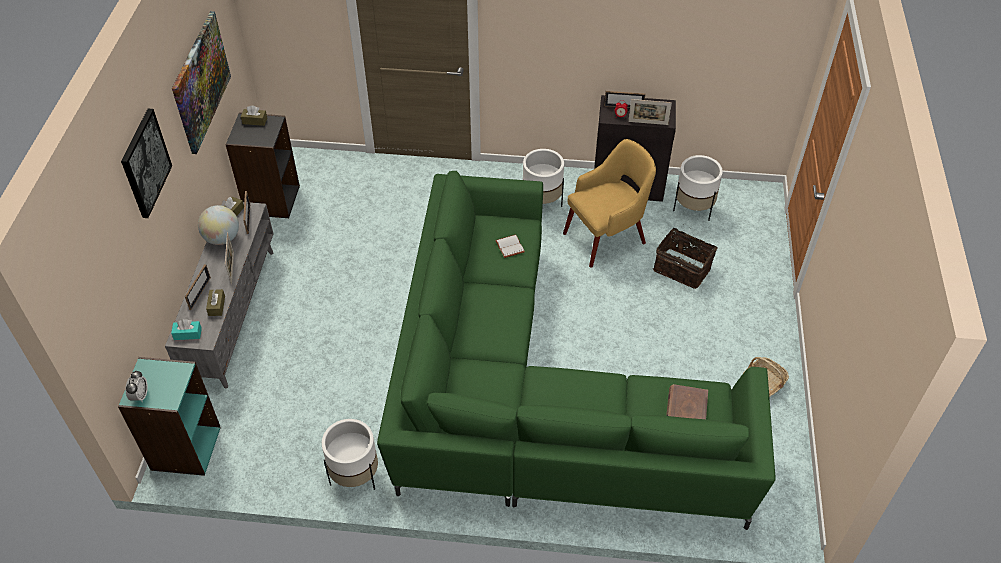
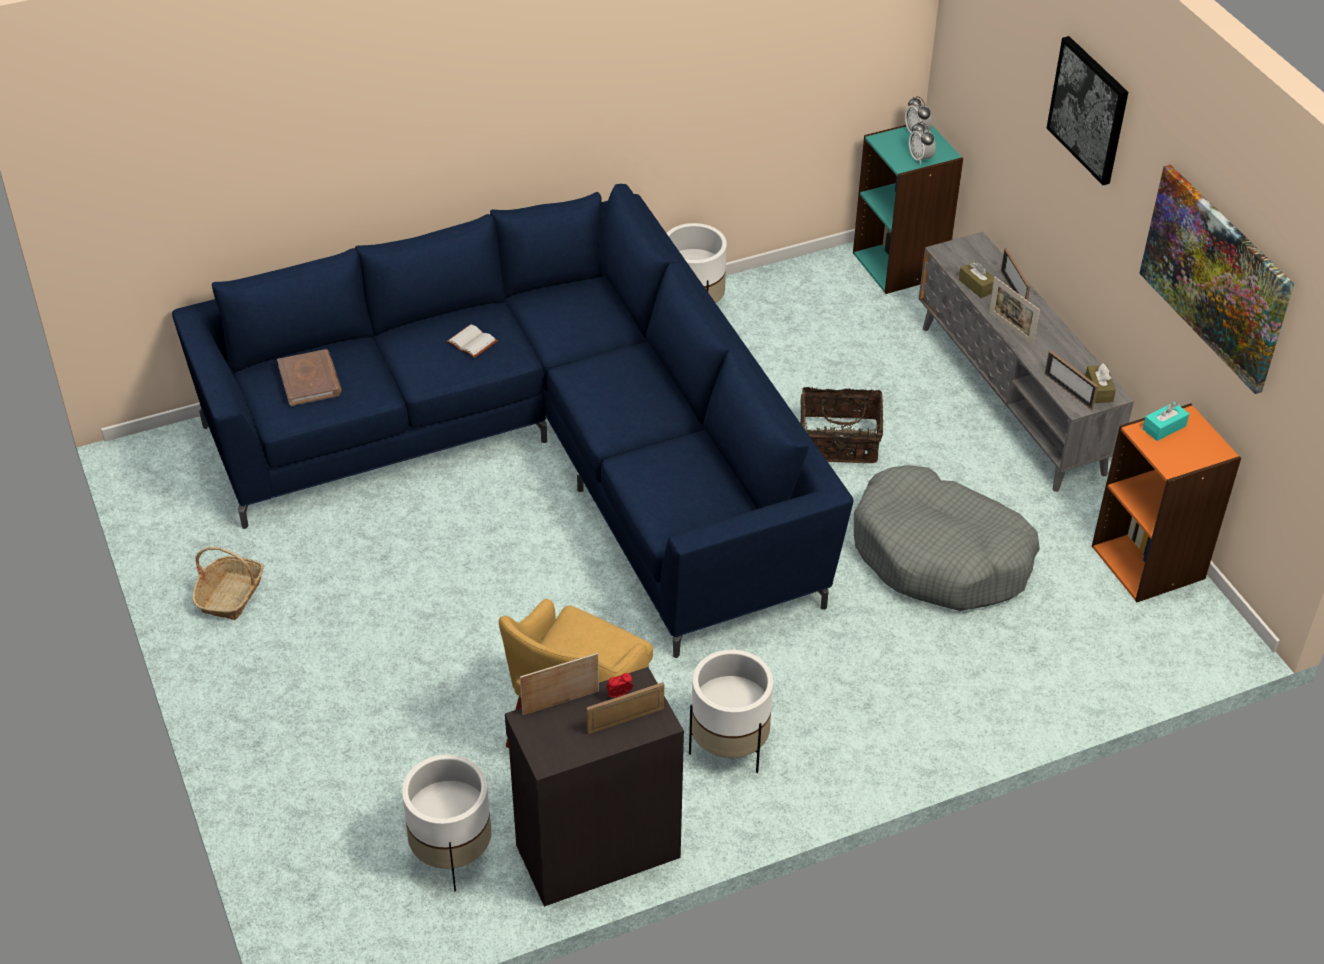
camera: 150 degrees right, 5 degrees down
(165, 370) = (920, 158): none -> alarm clock
(187, 334) = (972, 249): turquoise tissue box -> turquoise tissue box (1164, 427)
(222, 238) = (1069, 355): globe -> none
(255, 121) = (1199, 454): brown tissue box -> none
(271, 200) = (1149, 562): black bookcase -> orange bookcase
(365, 244) = (940, 556): none -> grey dog bed
(509, 246) = (670, 484): white book -> white book (473, 342)
(532, 402) = (540, 454): green sofa -> blue sofa
(683, 268) = (421, 727): basket -> basket (838, 444)

